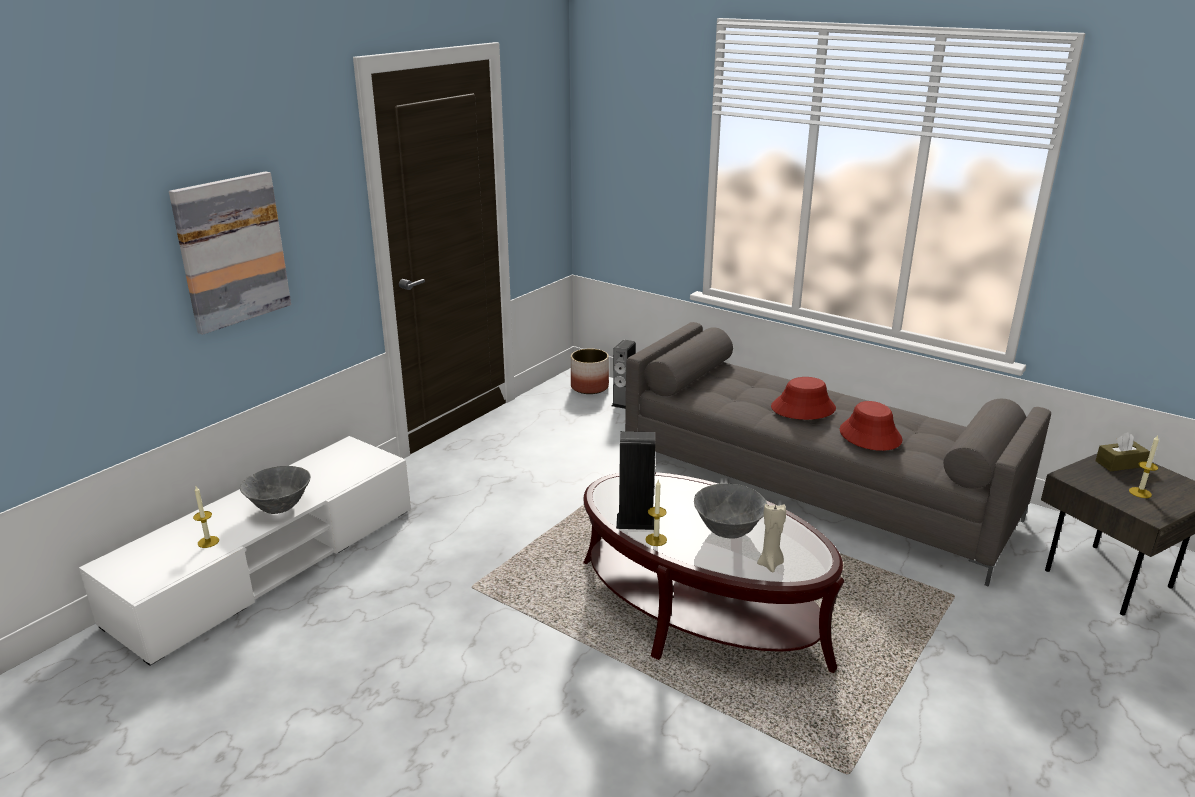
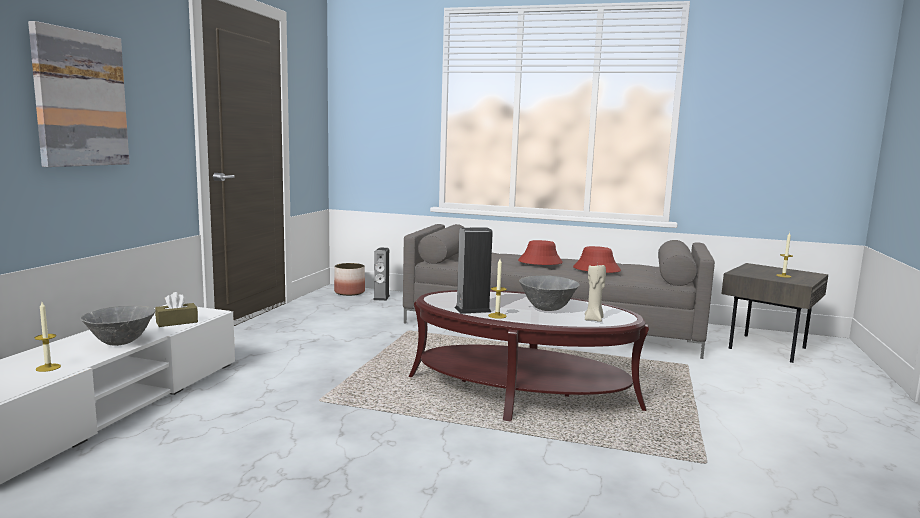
camera: 20 degrees left, 15 degrees down
(1120, 464) = (758, 268): brown tissue box -> brown tissue box (177, 322)

